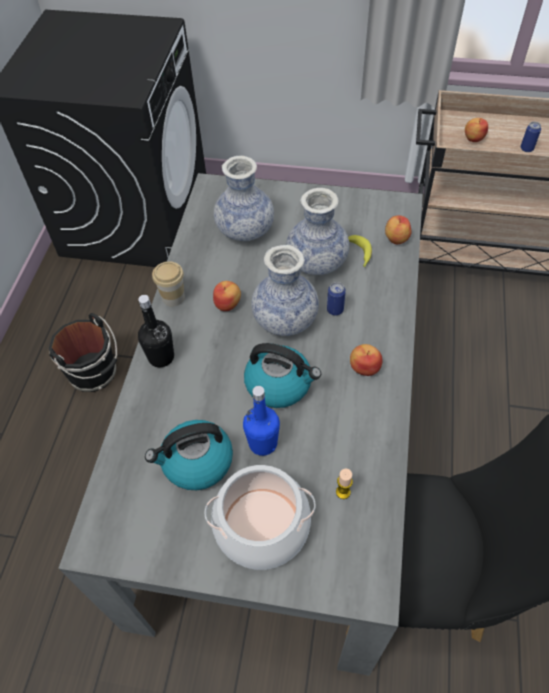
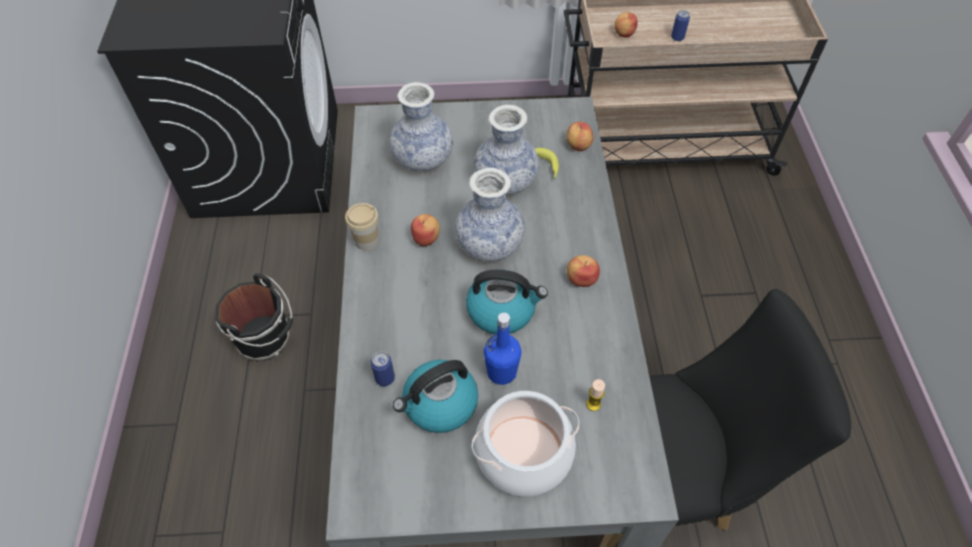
camera: 15 degrees left, 0 degrees up
(161, 357) = (372, 304): black bottle -> none
(335, 310) = (537, 226): can -> can (385, 378)

